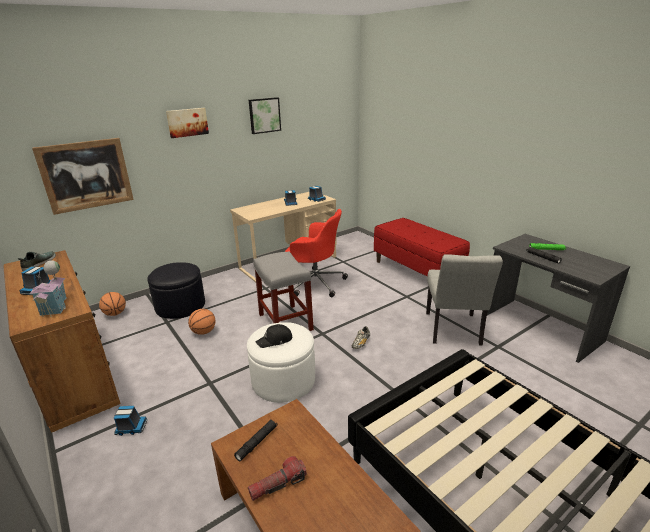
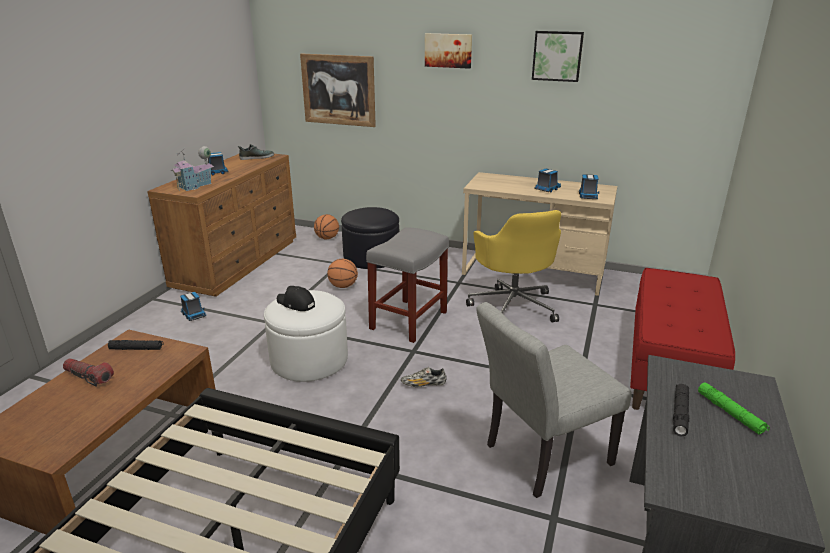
camera: 55 degrees right, 0 degrees up
(315, 283) = (513, 306): red office chair -> yellow office chair

